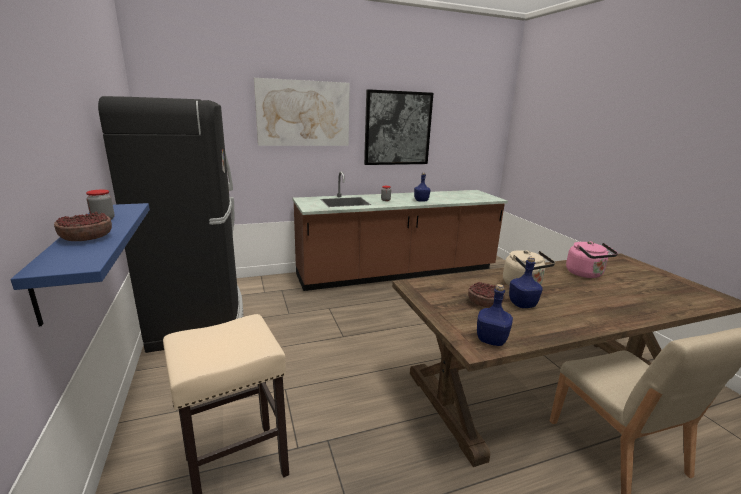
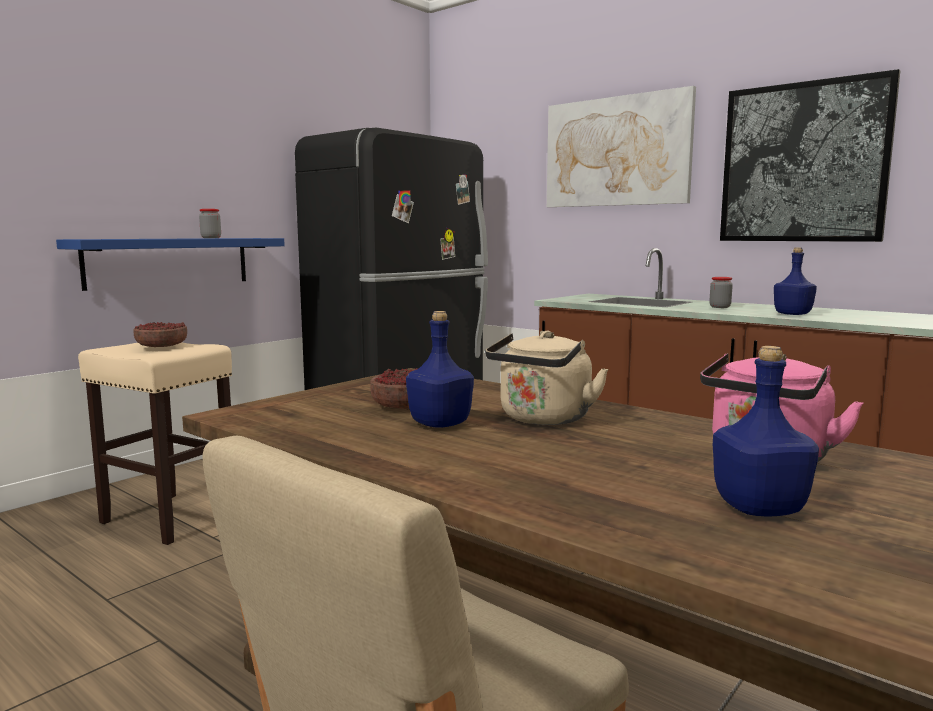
camera: 60 degrees right, 10 degrees down
(87, 238) = (155, 238): bowl -> bowl (162, 346)
(491, 340) = (267, 418): blue bottle -> blue bottle (760, 508)

